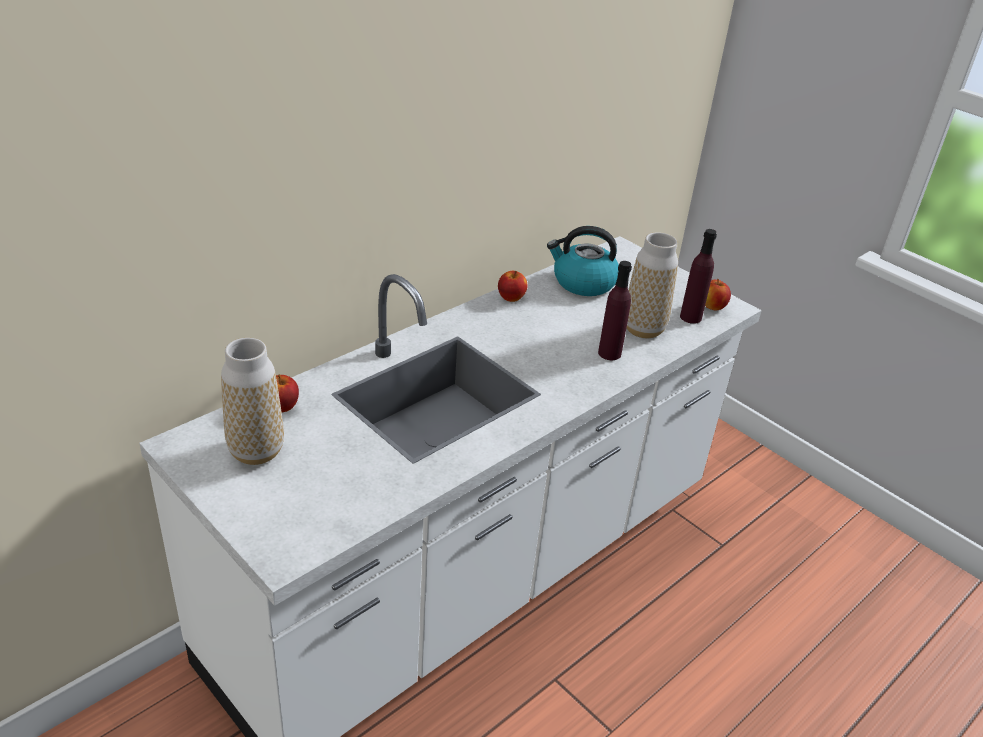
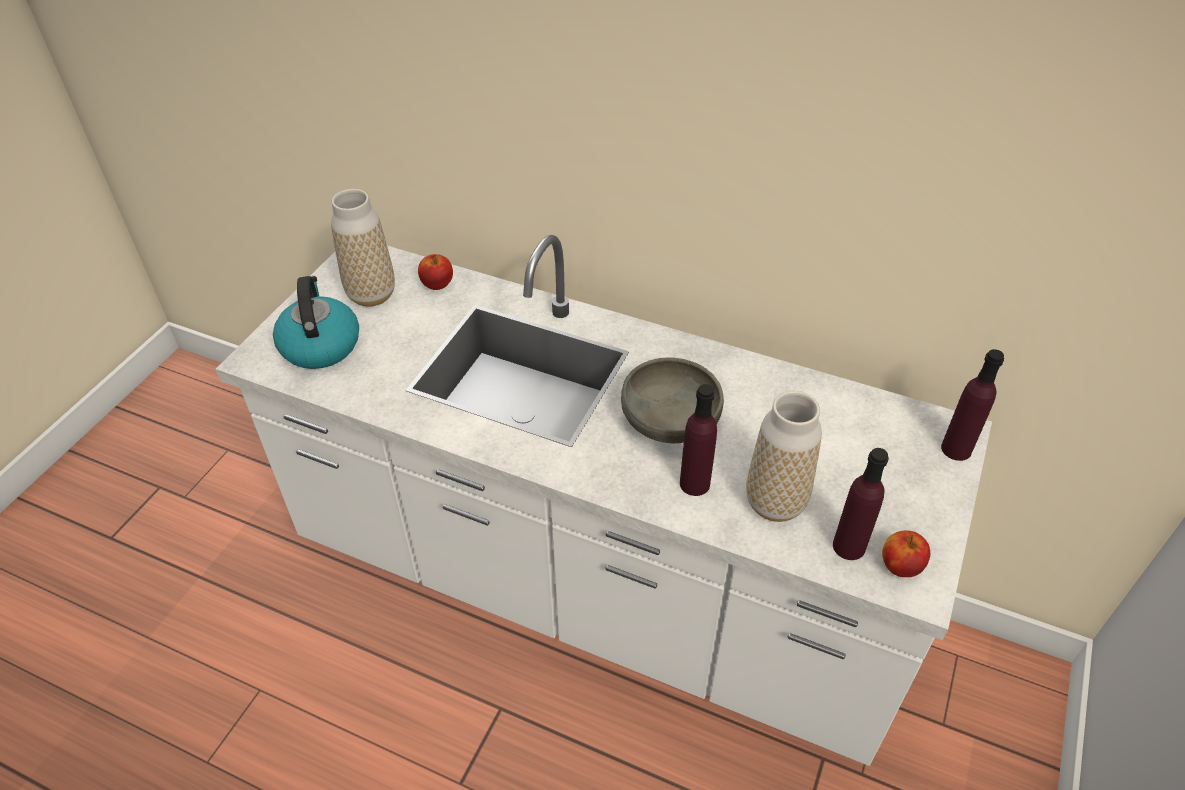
camera: 70 degrees right, 10 degrees up
(511, 298) = (739, 367): apple -> none
(544, 343) = (669, 421): none -> grey bowl
(583, 282) = (832, 417): kettle -> kettle (320, 344)
(635, 254) = (956, 449): none -> purple bottle

